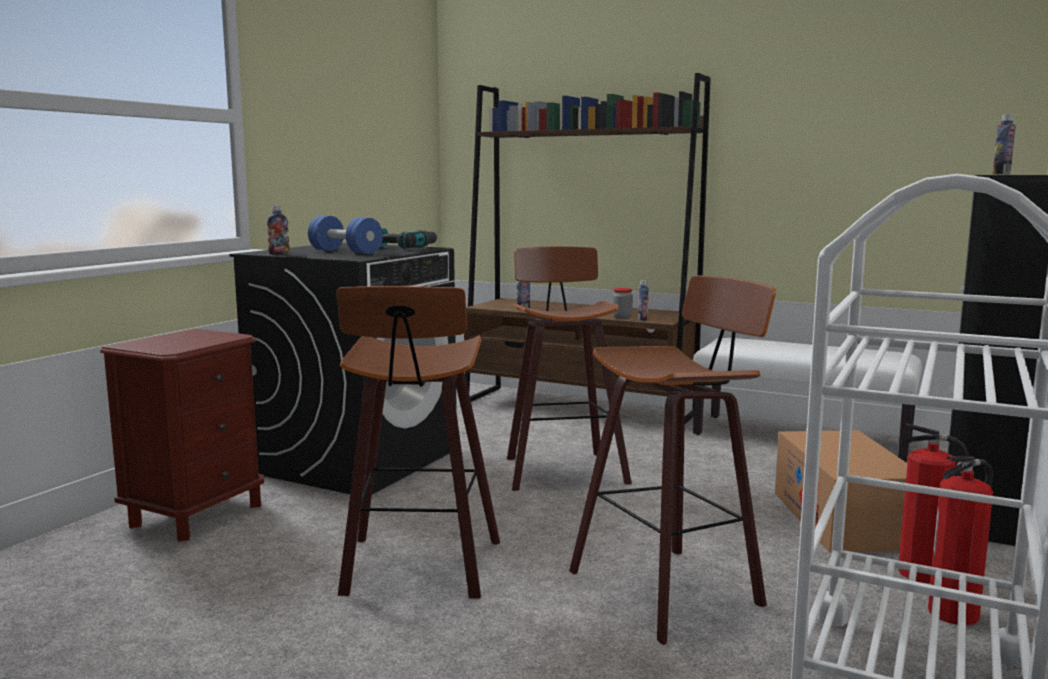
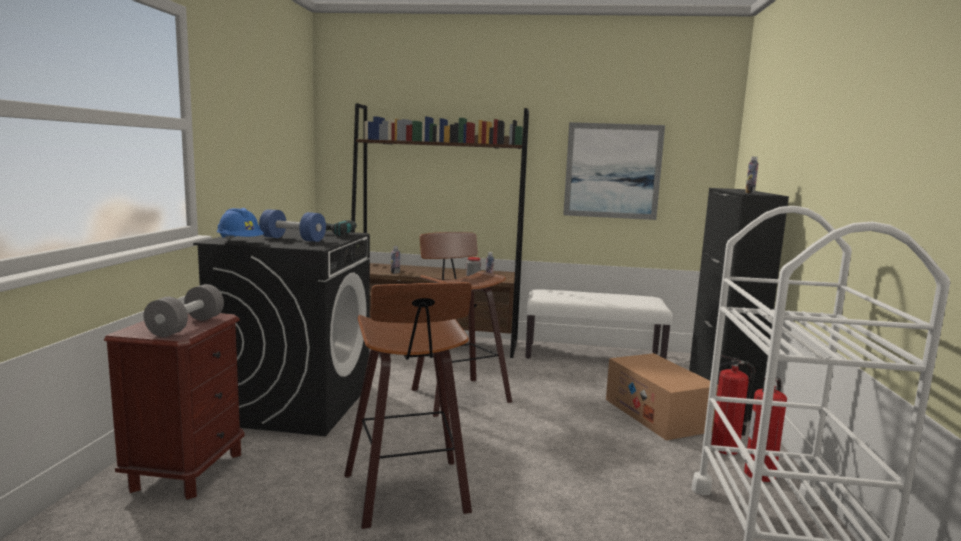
camera: 20 degrees left, 0 degrees up
(188, 343) = (187, 326): none -> grey dumbbell
(279, 254) = (240, 242): bottle -> blue hard hat
(670, 588) = (592, 482): stool -> none
(839, 159) = (612, 171): none -> picture

